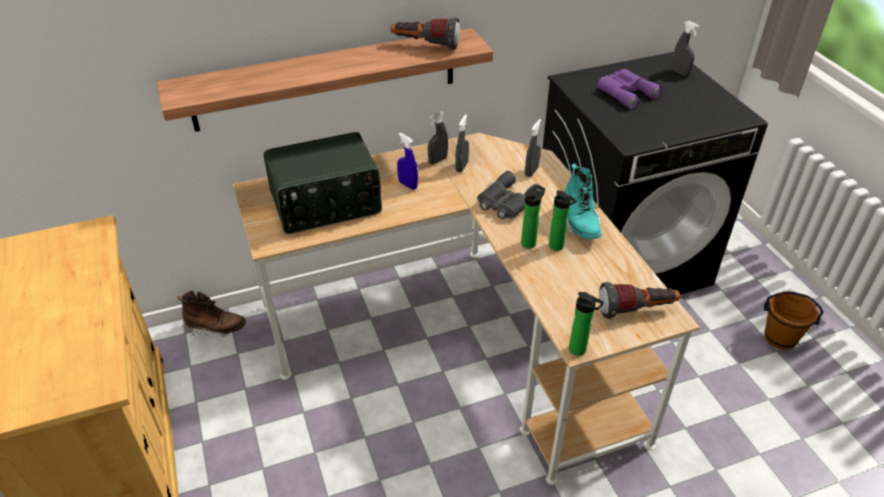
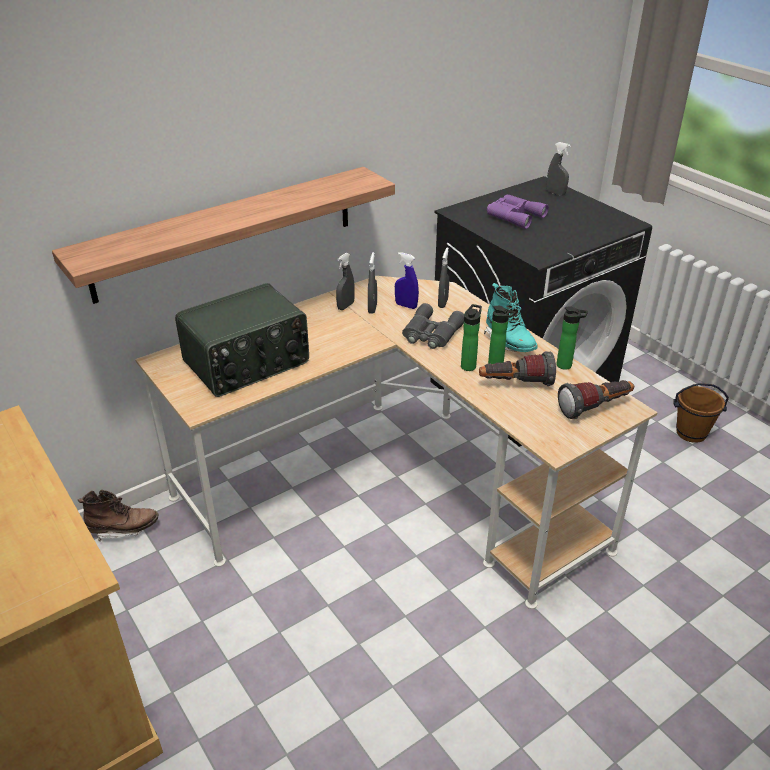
camera: 15 degrees left, 5 degrees down
(407, 185) = (325, 332): blue spray bottle -> blue spray bottle (406, 306)
(425, 46) = (325, 186): flashlight -> flashlight (515, 384)
(580, 350) = (559, 452): bottle -> bottle (566, 366)

